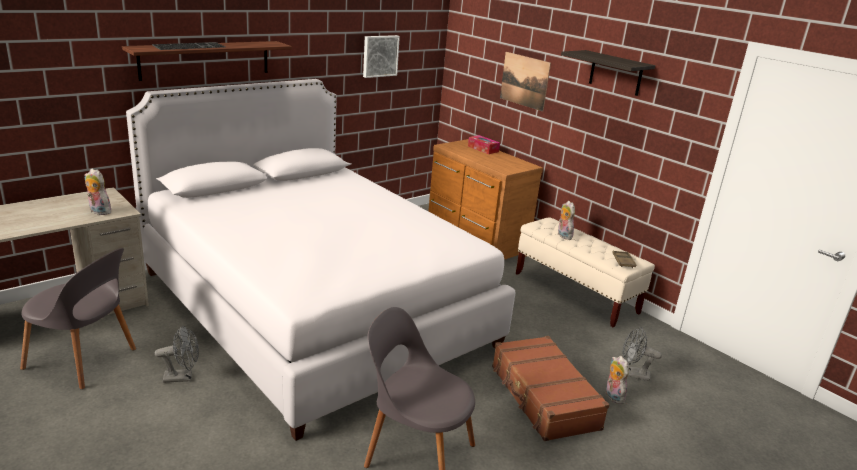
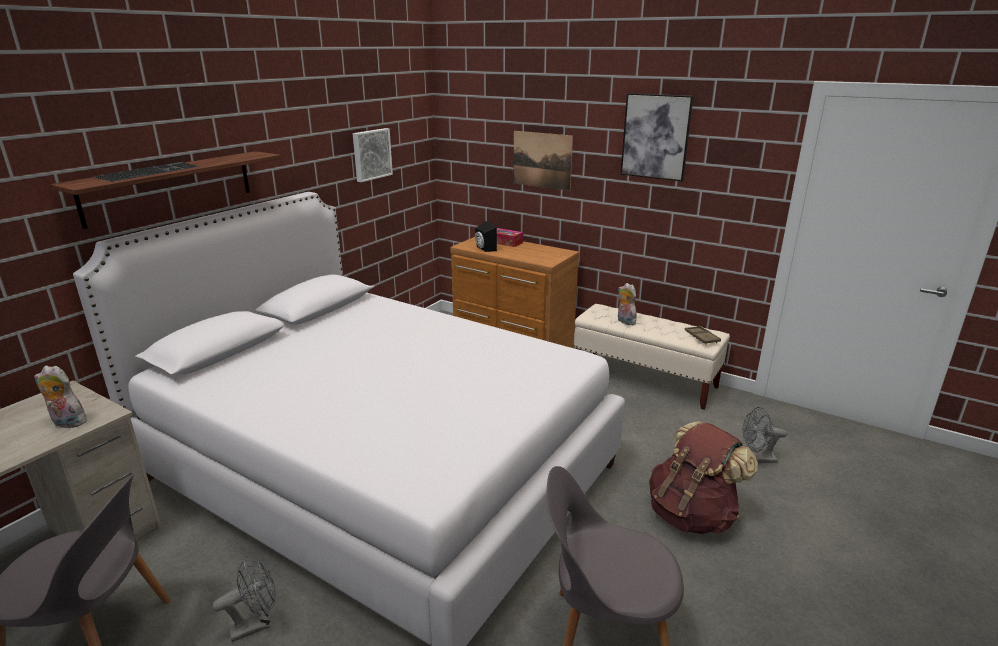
camera: 15 degrees left, 0 degrees up
(461, 151) = (484, 249): none -> black speaker
(543, 397) = (692, 515): brown suitcase -> brown backpack
(612, 396) = (755, 491): plush toy -> none
(615, 73) = (655, 136): shelf -> picture

